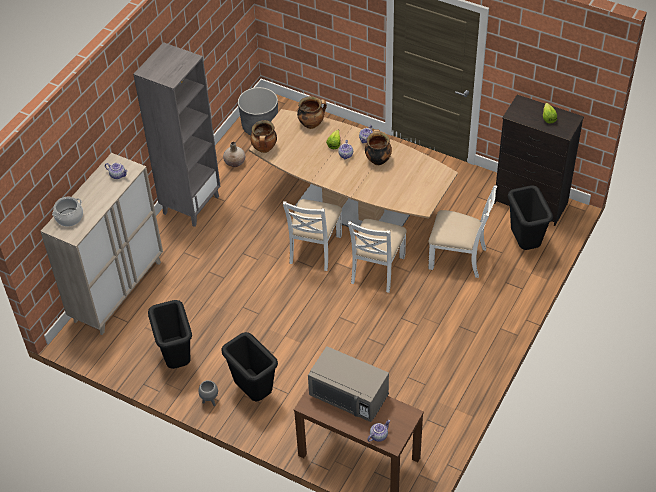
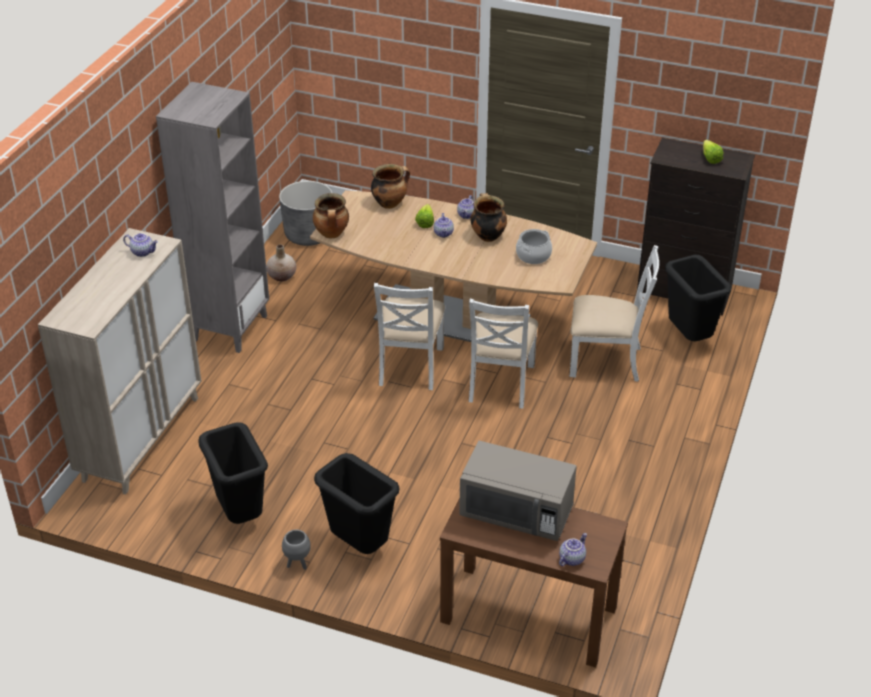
camera: 10 degrees left, 10 degrees down
(69, 217) = (79, 305): cooking pot -> cooking pot (533, 256)

